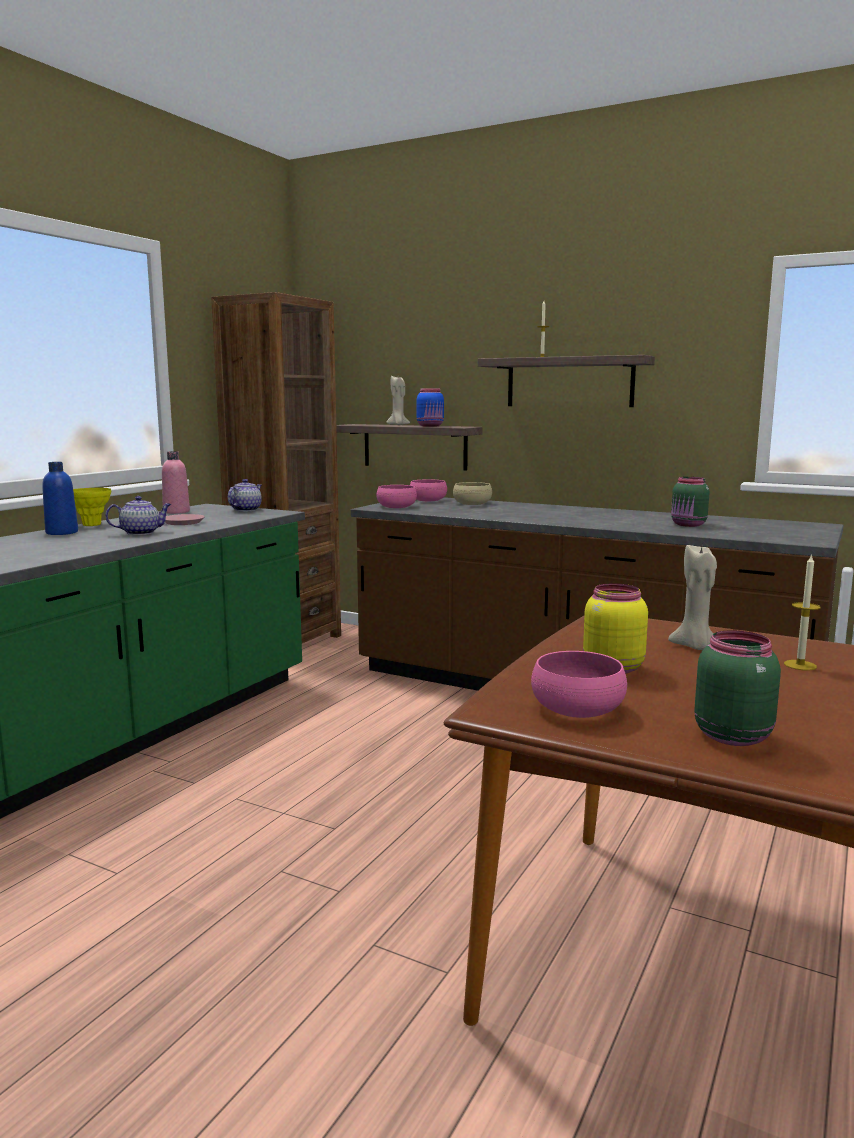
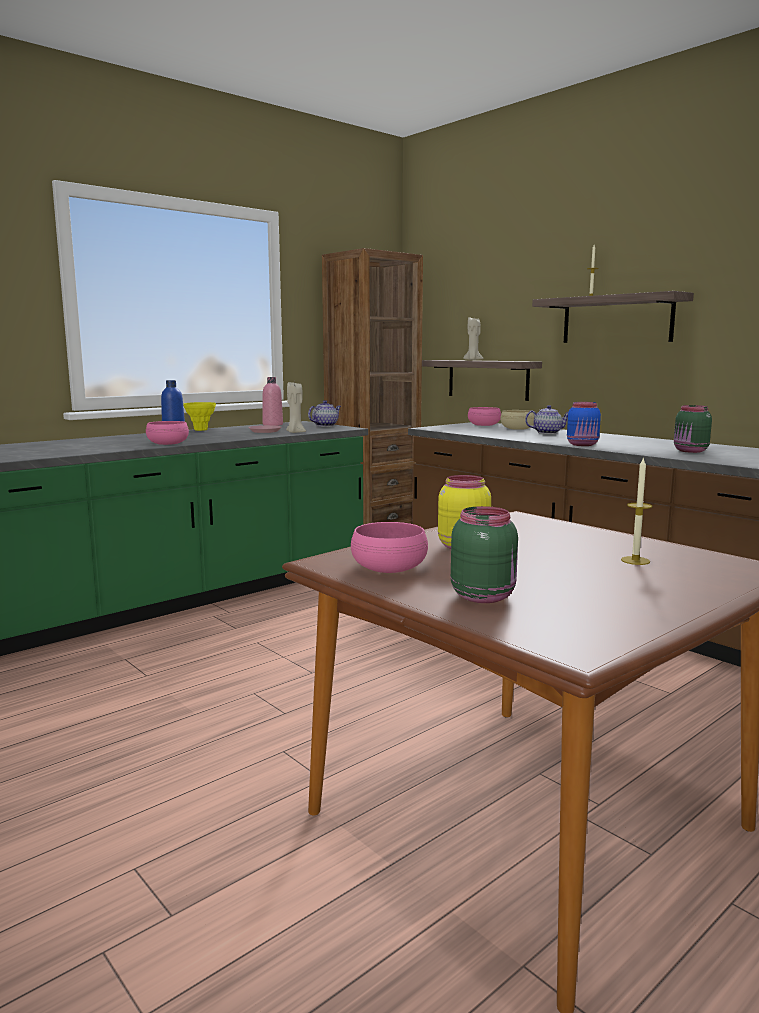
camera: 20 degrees right, 0 degrees up
(141, 533) = (225, 436): teapot -> teapot (547, 432)
(396, 506) = (448, 428): pink bowl -> pink bowl (168, 443)
(431, 426) = (497, 360): blue jar -> blue jar (583, 445)
(694, 647) = (560, 540): beige candle -> beige candle (295, 432)

